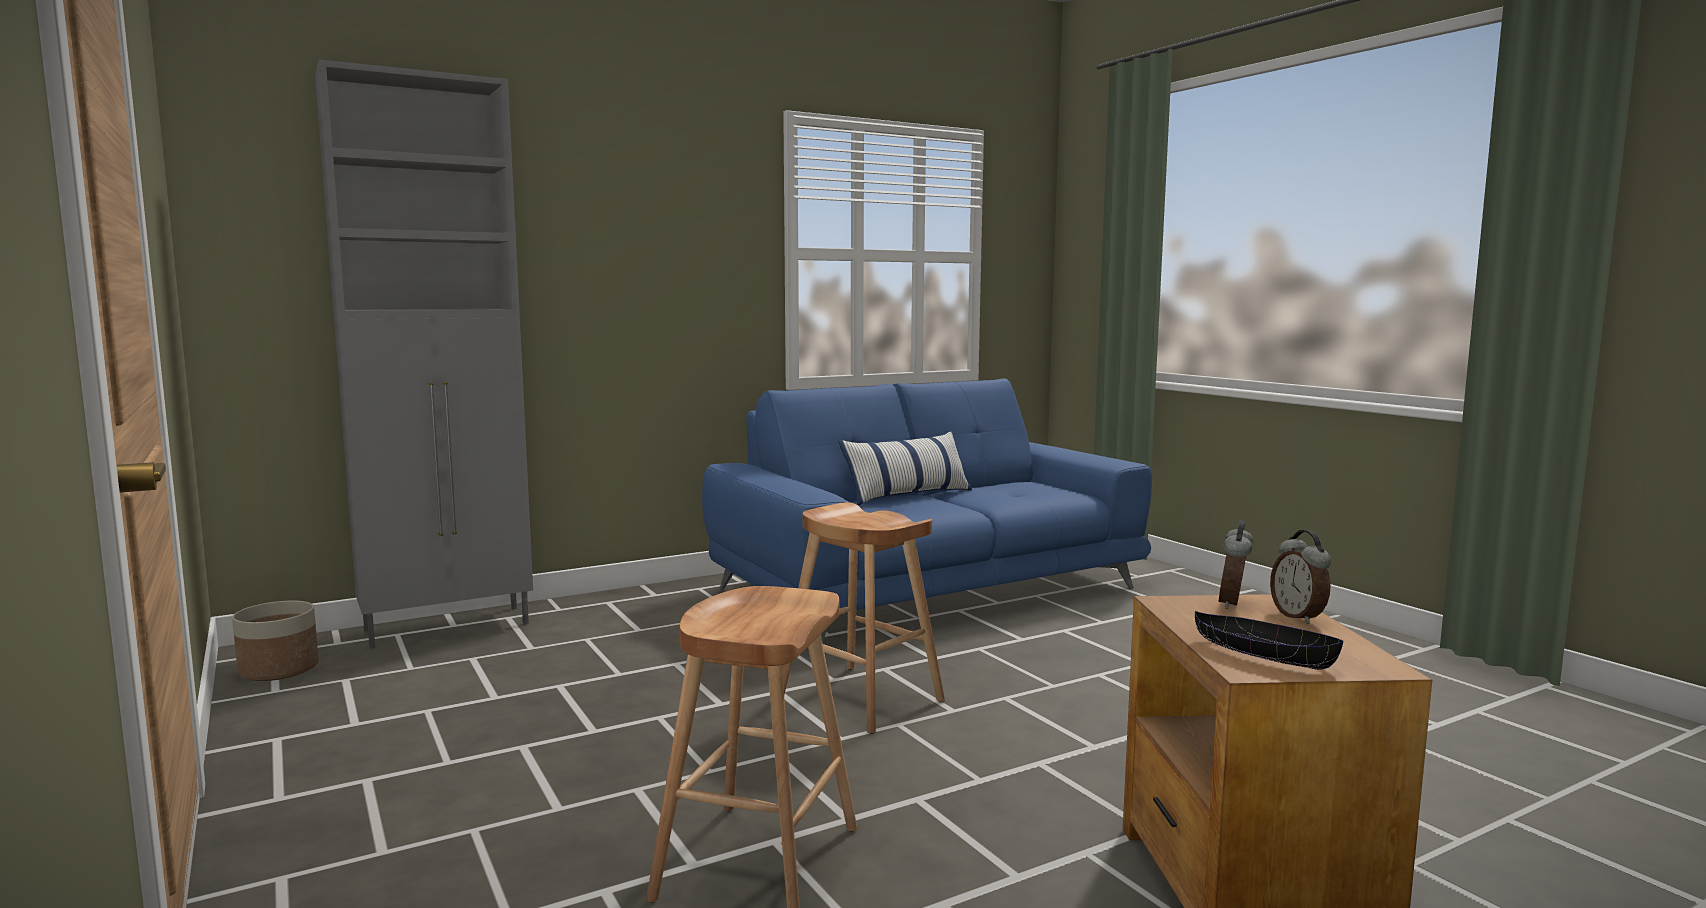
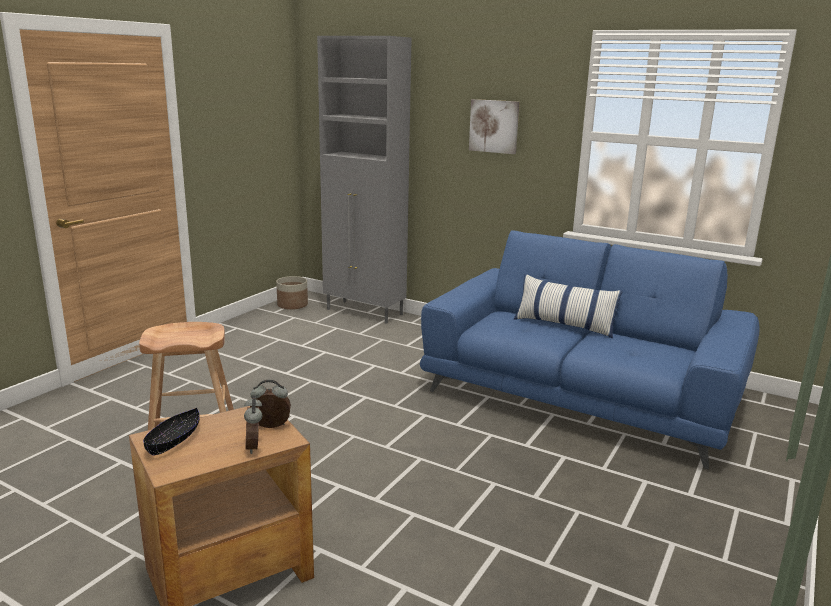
camera: 60 degrees right, 10 degrees up
(656, 245) = (494, 126): none -> picture
(860, 698) = (377, 418): brown stool -> none
(1299, 617) = (254, 446): alarm clock -> alarm clock turned 60 degrees counterclockwise

